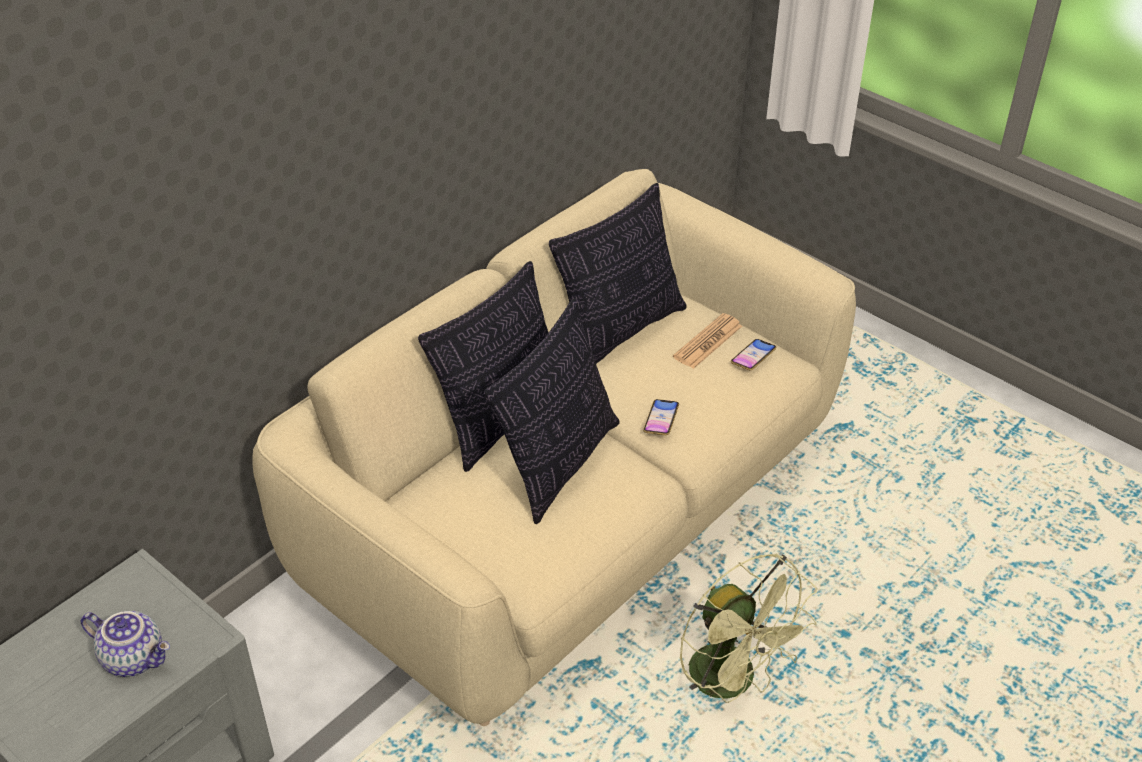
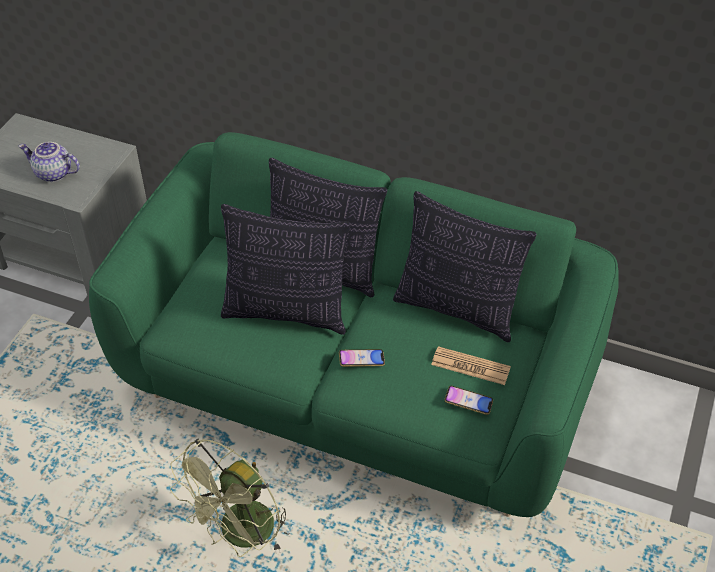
camera: 70 degrees right, 5 degrees up
(135, 657) = (53, 174): teapot -> teapot turned 105 degrees clockwise
(570, 521) = (357, 388): beige sofa -> green sofa

